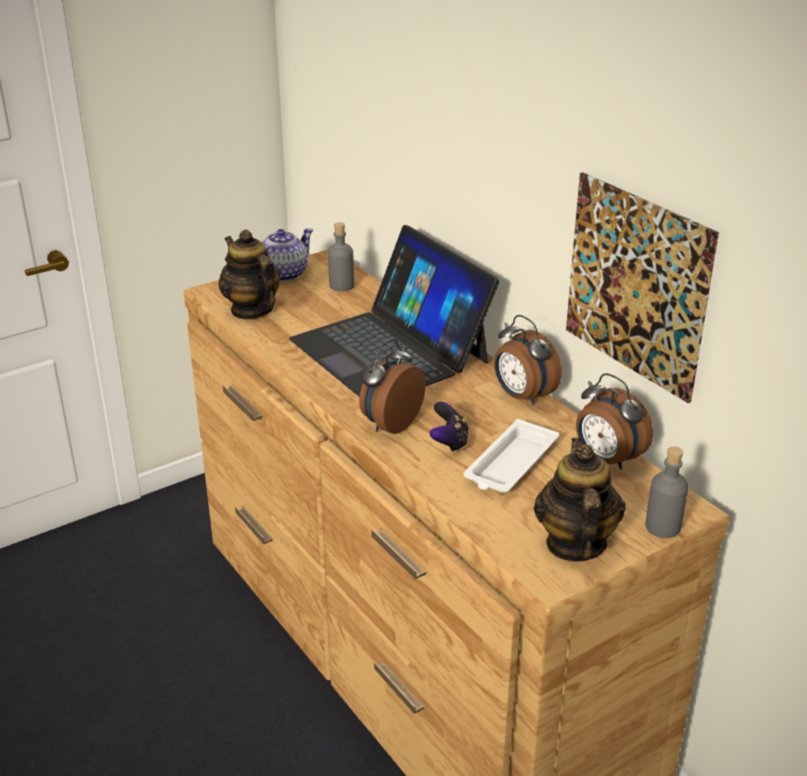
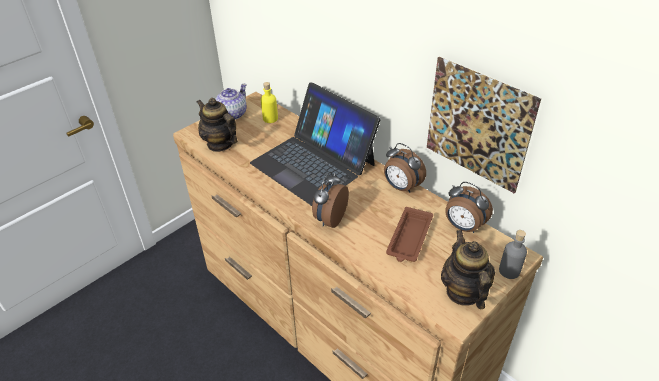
camera: 10 degrees left, 10 degrees up
(341, 286) = (270, 118): grey bottle -> yellow bottle
(449, 443) = (369, 228): game controller -> none
(510, 464) = (409, 238): white tray -> brown tray

